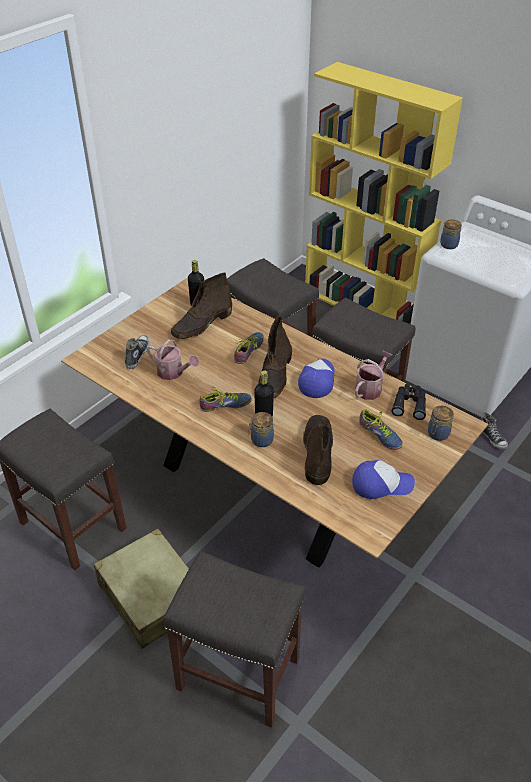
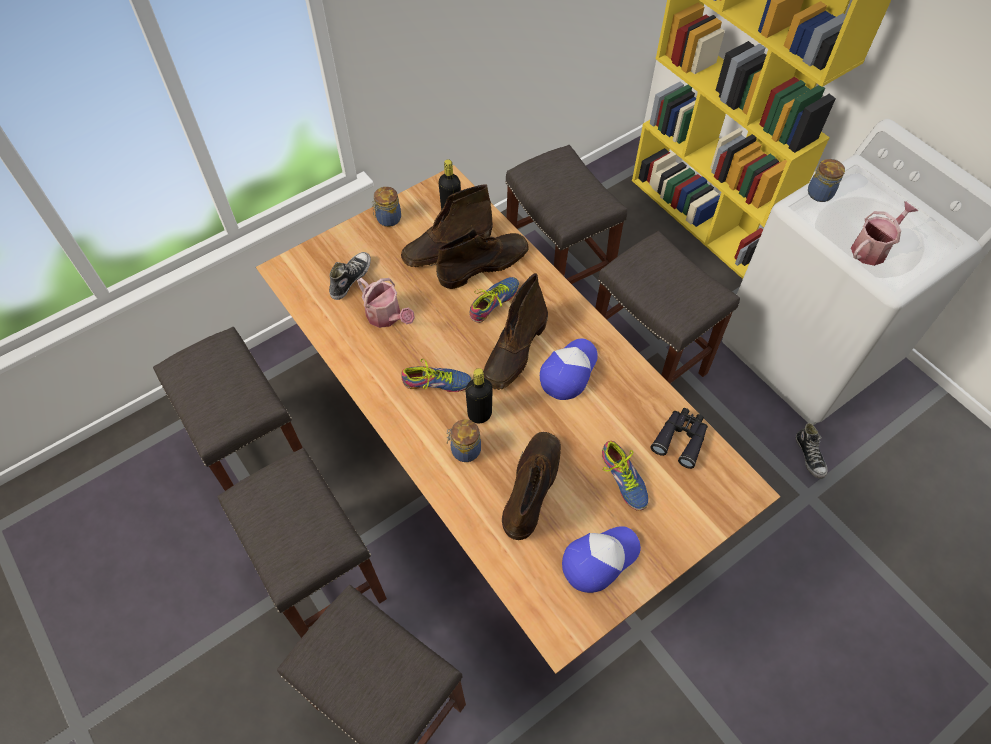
camera: 15 degrees right, 15 degrees up
(152, 596) = (320, 575): beige suitcase -> grey stool
(233, 330) = (484, 264): none -> brown boot
(370, 388) = (636, 399): watering can -> watering can (872, 248)
(381, 484) = (599, 559): cap -> cap turned 45 degrees counterclockwise
(437, 434) = (703, 497): jar -> jar (388, 219)

